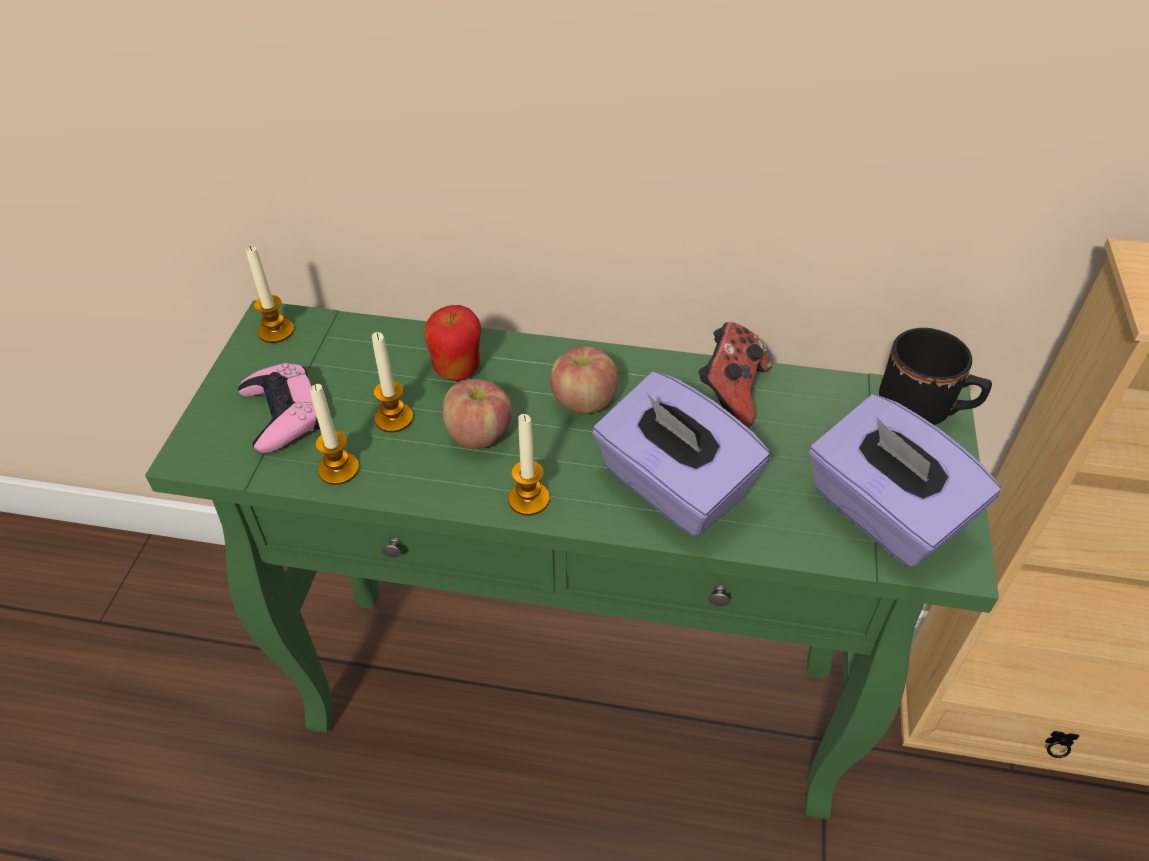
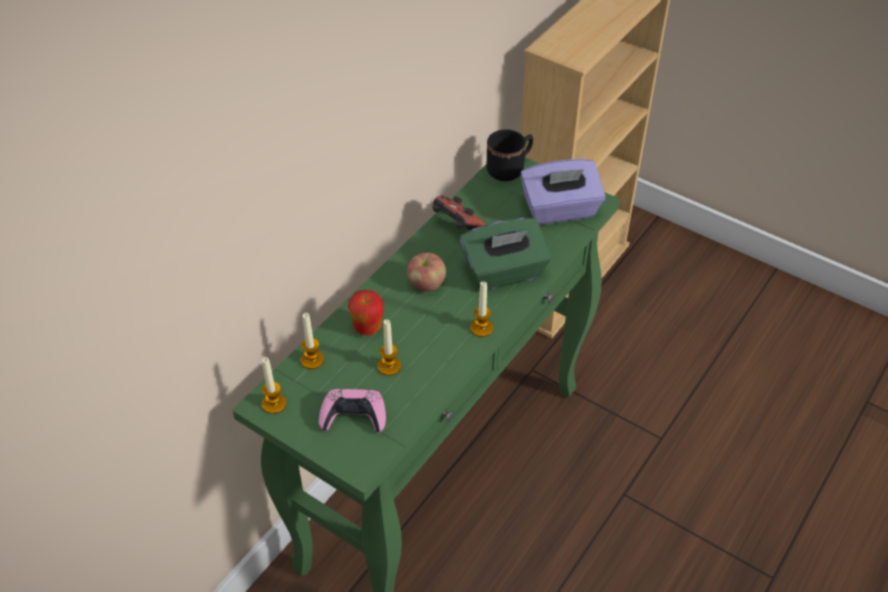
camera: 65 degrees left, 0 degrees up
(338, 469) = (414, 400): candle -> candle (312, 360)
(478, 434) = (424, 334): apple -> none
(673, 486) = (504, 272): purple tissue box -> green tissue box

